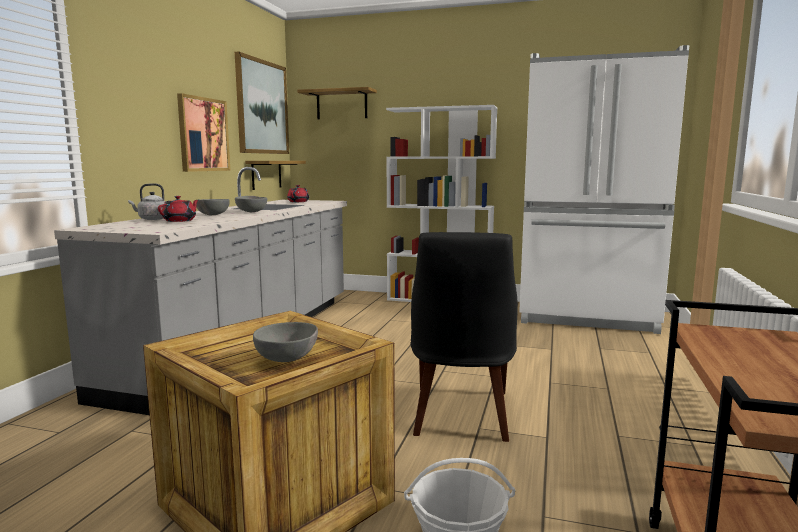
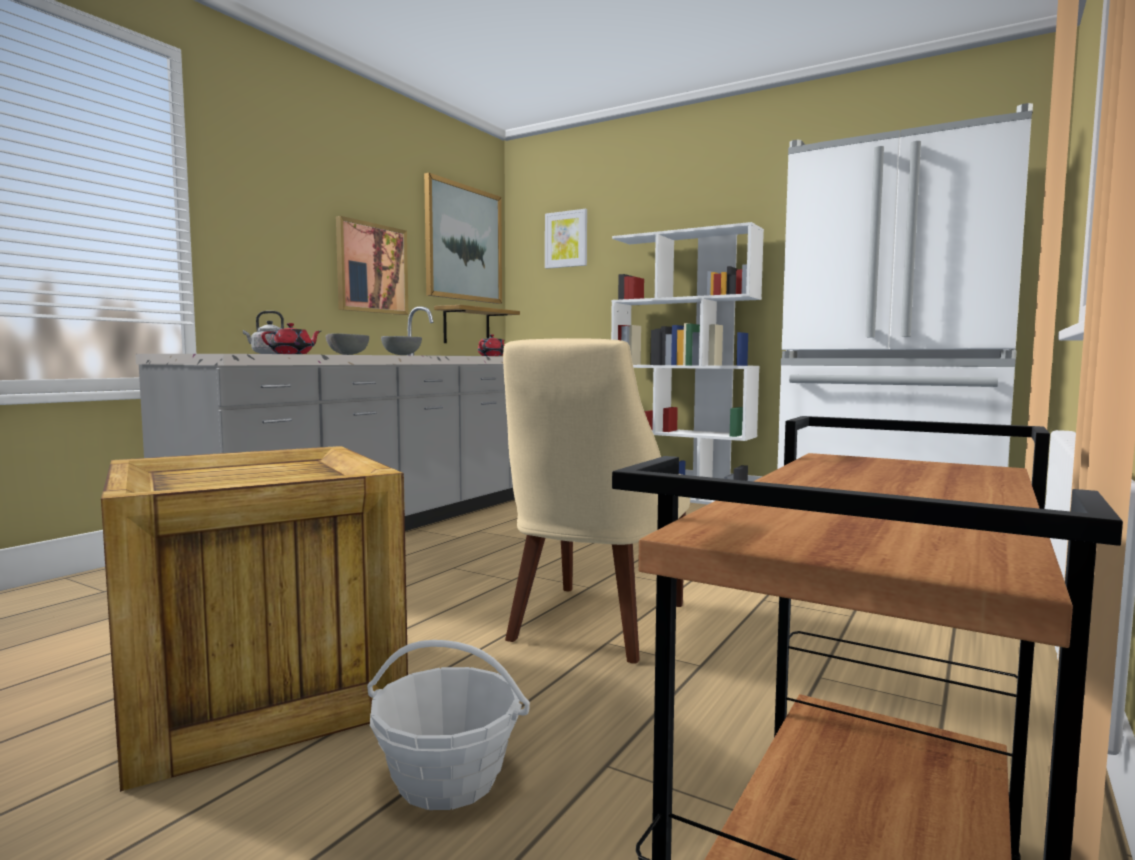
camera: 15 degrees right, 5 degrees down
(288, 359) = (249, 481): grey bowl -> none
(342, 105) = (566, 239): shelf -> picture
(460, 415) = (593, 625): black chair -> beige chair

